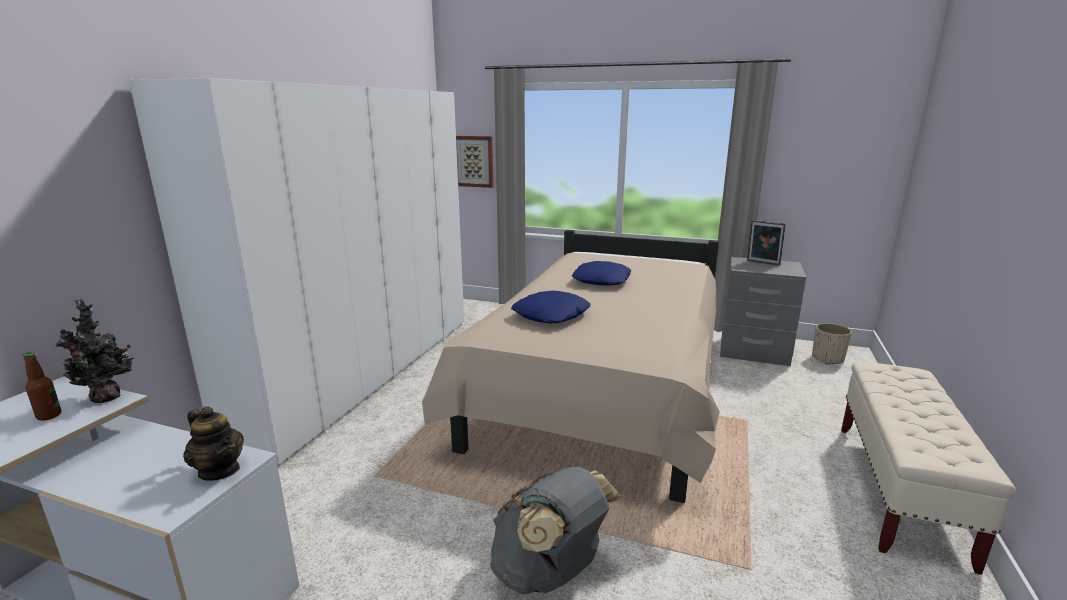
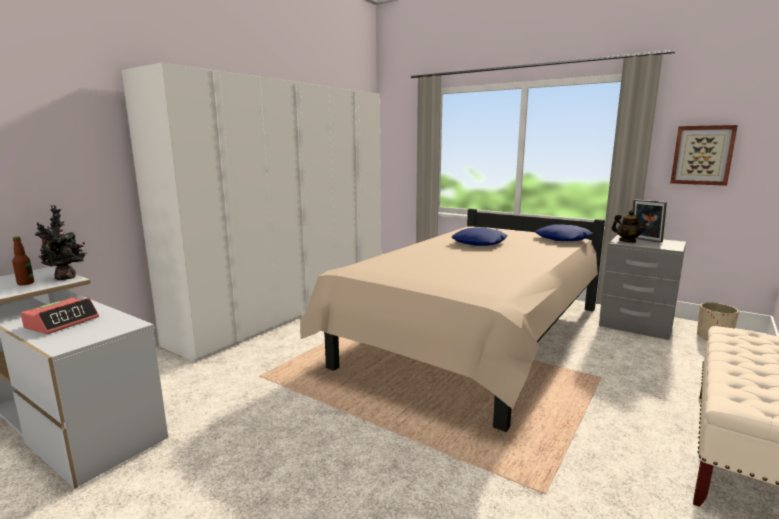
camera: 15 degrees right, 5 degrees down
(138, 470) = (62, 322): none -> alarm clock
(220, 470) = (110, 328): teapot -> teapot (627, 241)
(474, 161) = (401, 153): picture -> picture (702, 155)
(549, 572) = (359, 463): grey backpack -> none
(551, 315) = (417, 261): blue pillow -> blue pillow (563, 239)

